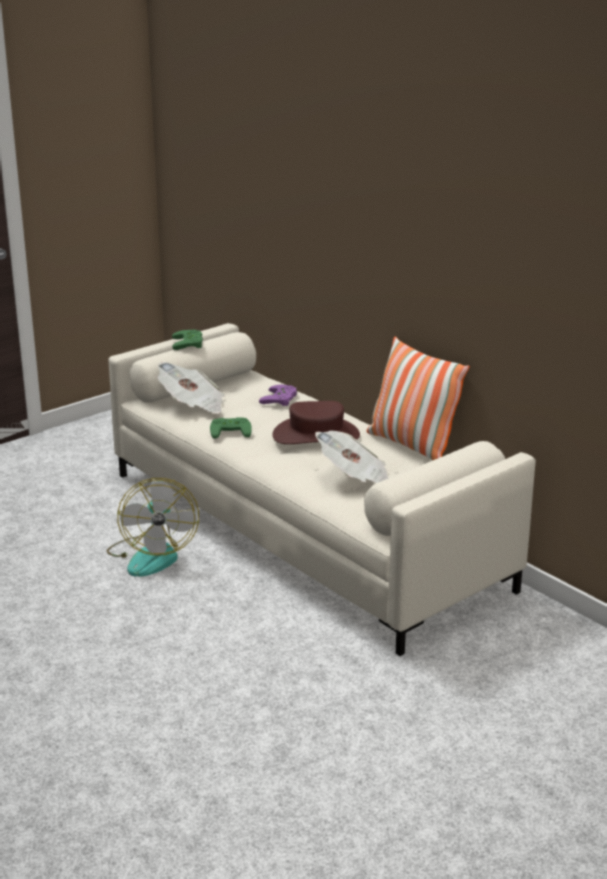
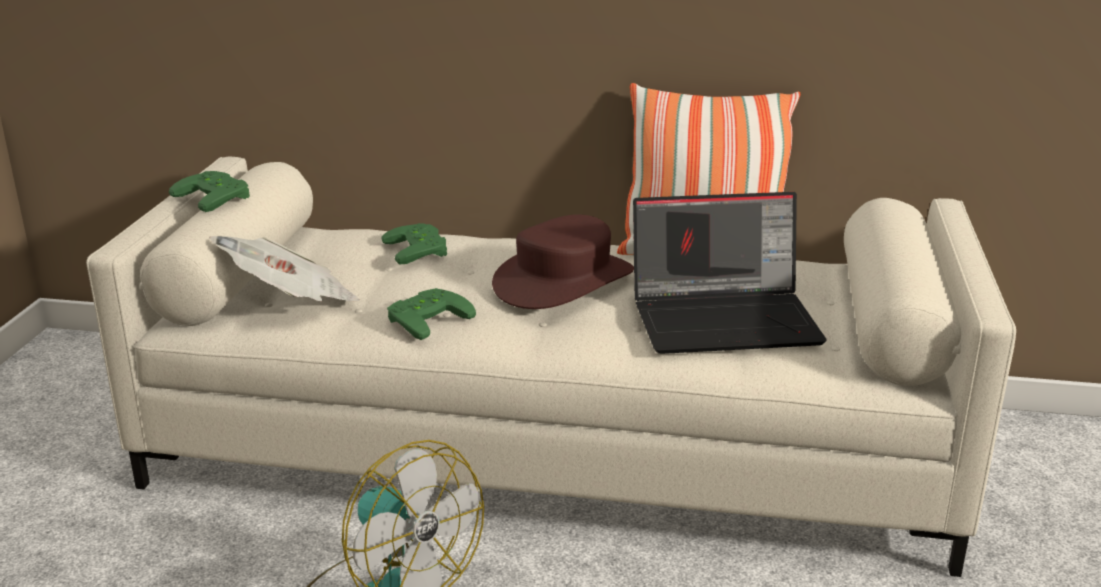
camera: 40 degrees left, 0 degrees up
(281, 399) = (420, 249): purple game controller -> green game controller
(355, 477) = (726, 318): newspaper -> laptop

